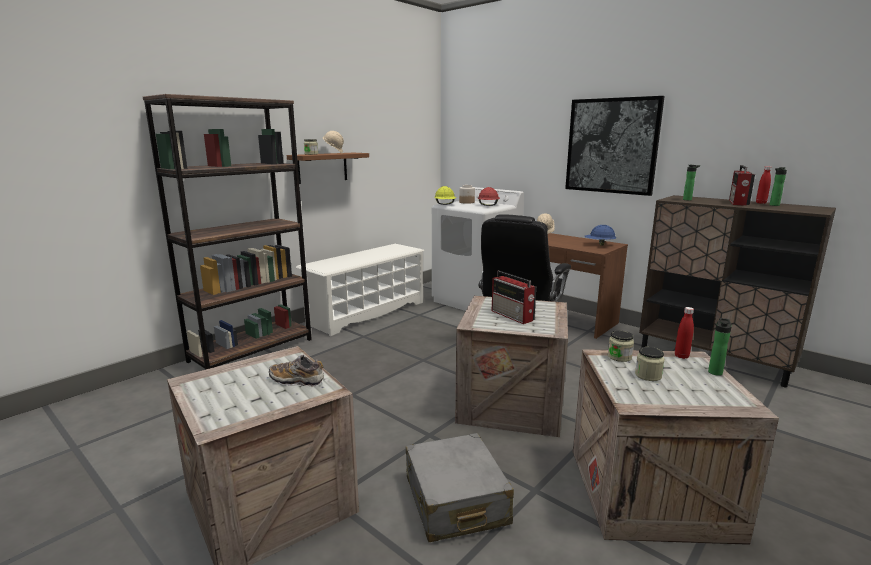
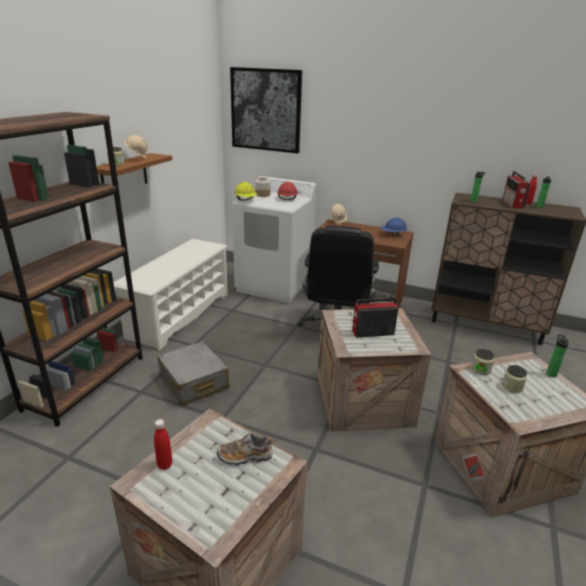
camera: 20 degrees left, 10 degrees up
(455, 500) = (372, 512): grey suitcase -> grey suitcase (194, 382)
(513, 316) = (372, 332): radio -> radio turned 135 degrees clockwise
(611, 146) = (401, 145): picture -> picture (266, 110)
(681, 356) = (520, 360): red bottle -> red bottle (165, 465)

